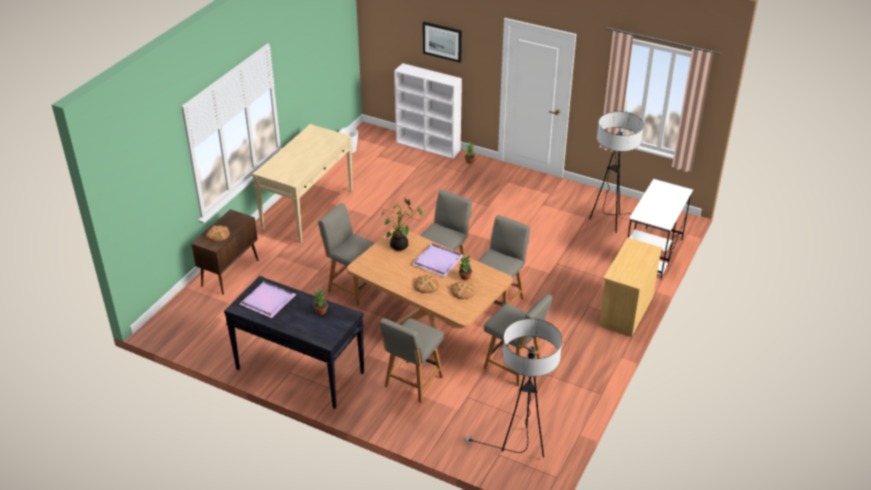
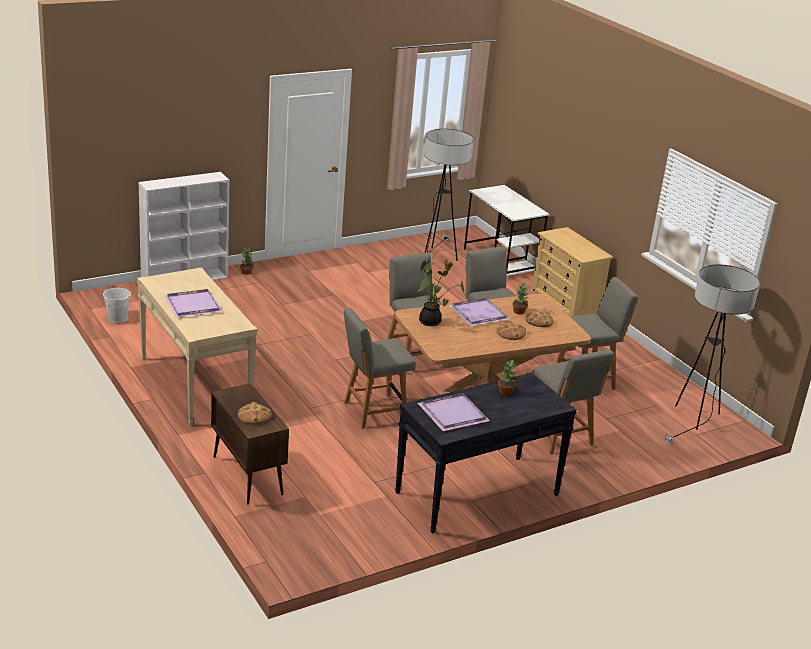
camera: 60 degrees left, 10 degrees down
(298, 155) = (193, 305): none -> purple tray
(442, 41) = (192, 133): picture -> none

